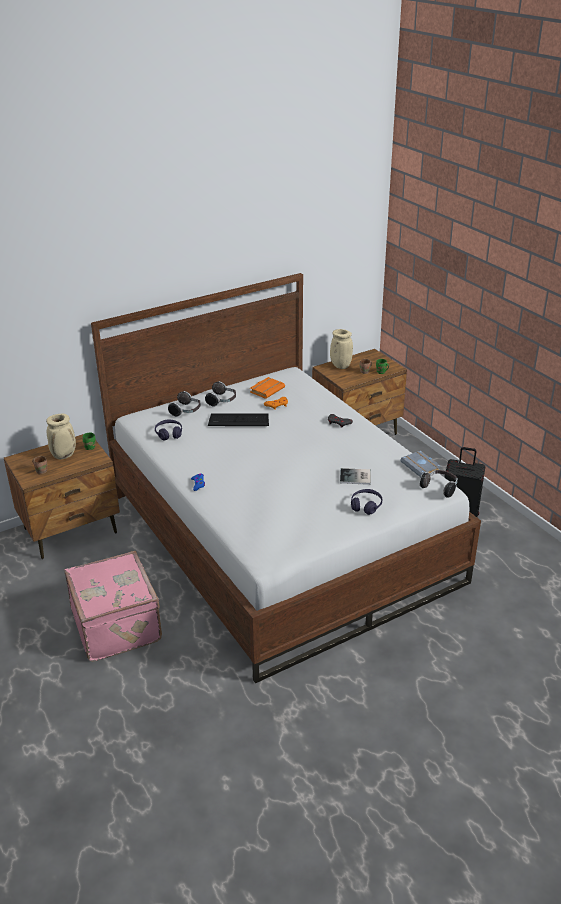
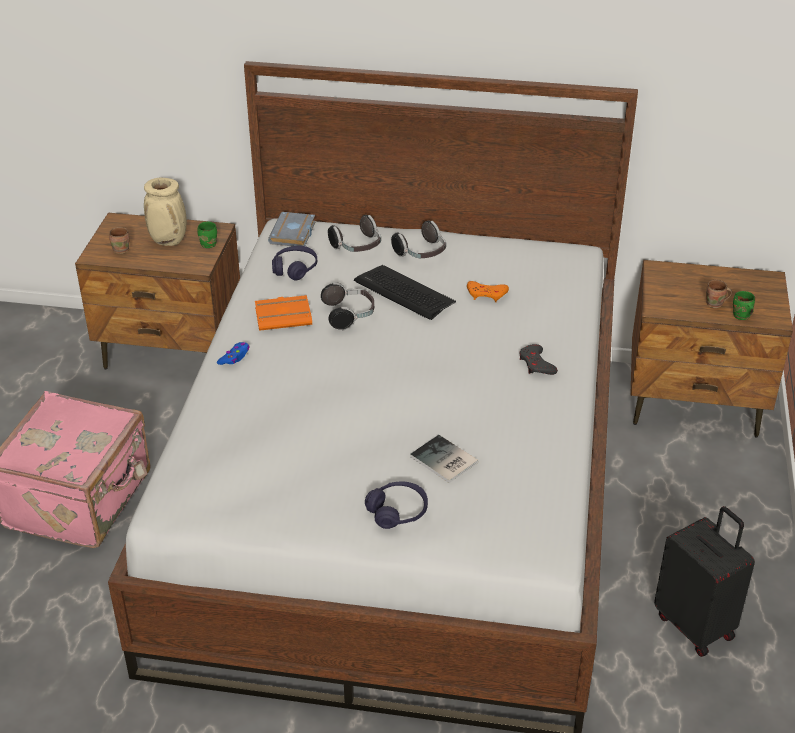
camera: 40 degrees right, 5 degrees up
(267, 389) = (504, 264): orange book -> orange book (284, 316)
(340, 366) = (687, 277): beige vase -> none
(422, 467) = (563, 500): grey book -> grey book (294, 234)
(440, 488) = (543, 549): headphones -> headphones (349, 315)

